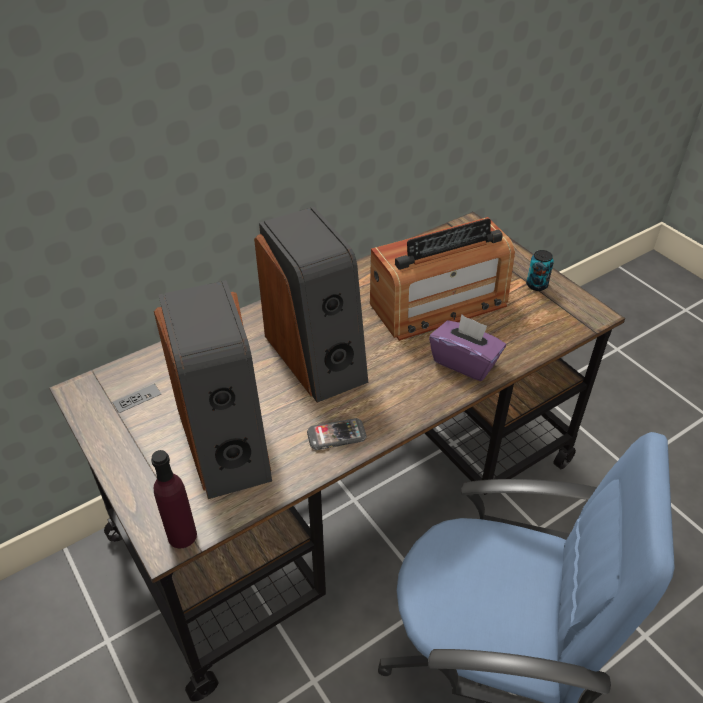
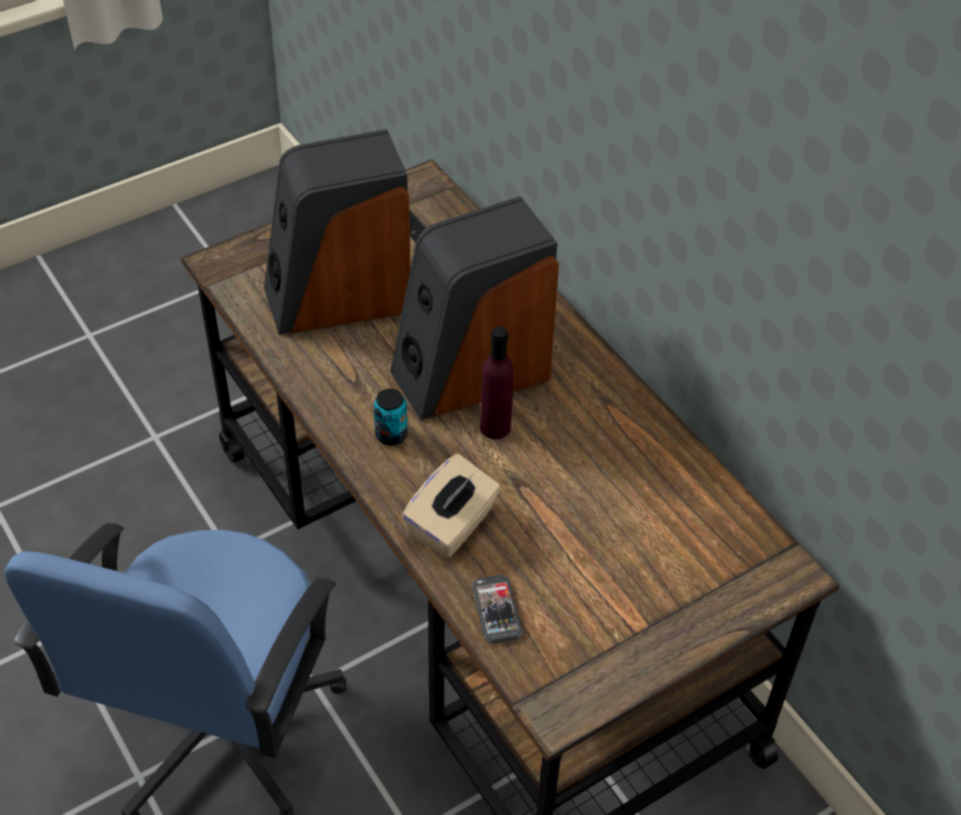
camera: 90 degrees right, 5 degrees up
(182, 535) = (223, 273): purple bottle -> purple bottle (495, 427)
(336, 435) = (336, 388): phone -> phone (496, 610)
(439, 304) = (576, 508): radio -> none
(465, 362) = (452, 525): purple tissue box -> beige tissue box
(536, 285) = (629, 644): can -> can (391, 435)

